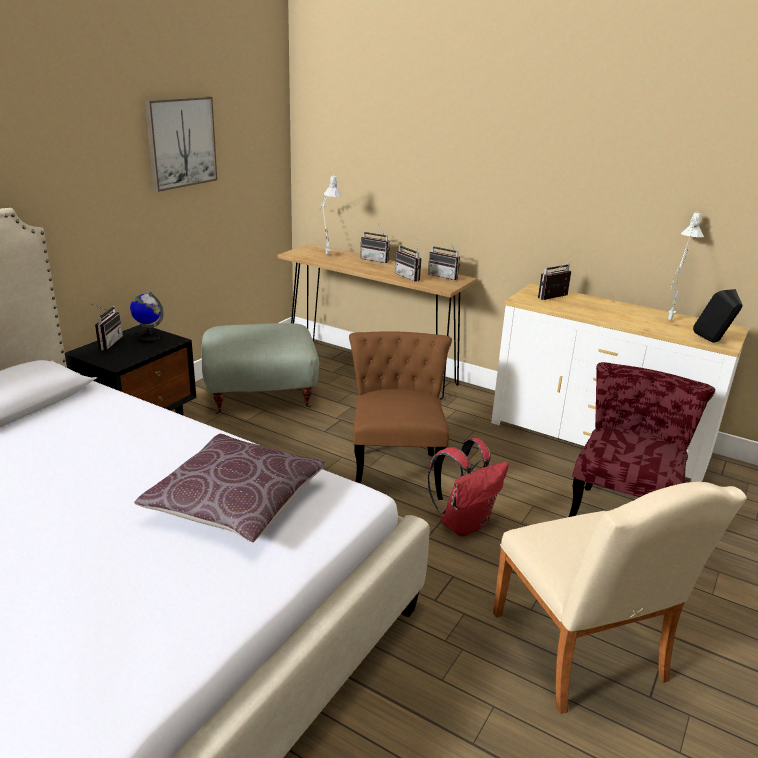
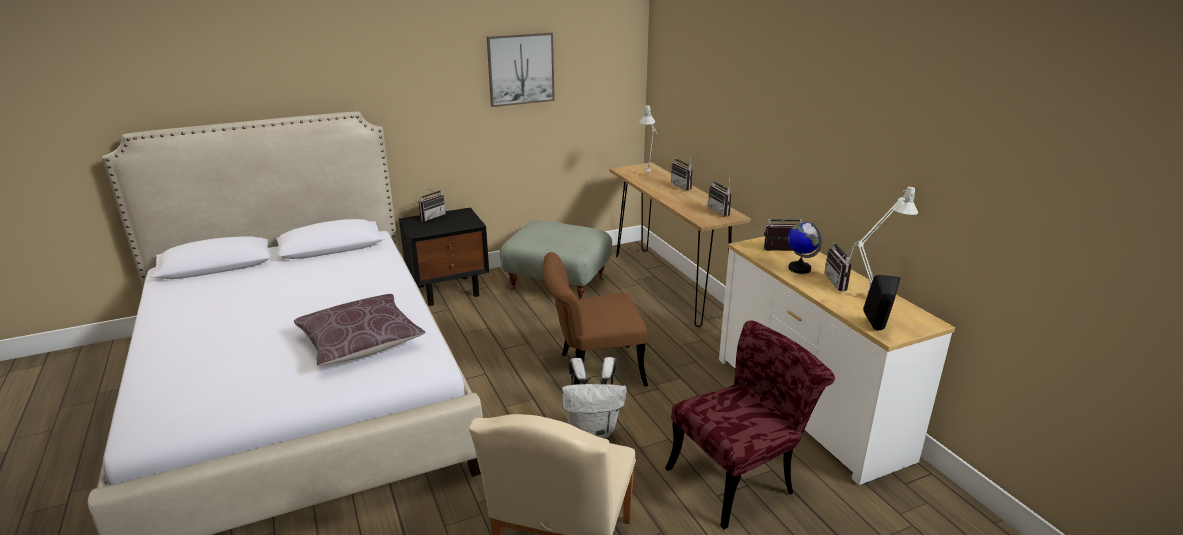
camera: 35 degrees right, 0 degrees up
(149, 339) = (460, 219): globe -> globe (799, 268)
(396, 468) = (592, 370): brown chair -> brown chair turned 135 degrees counterclockwise
(410, 277) = (689, 206): radio -> radio (840, 283)
(464, 523) = (593, 430): red backpack -> white backpack

